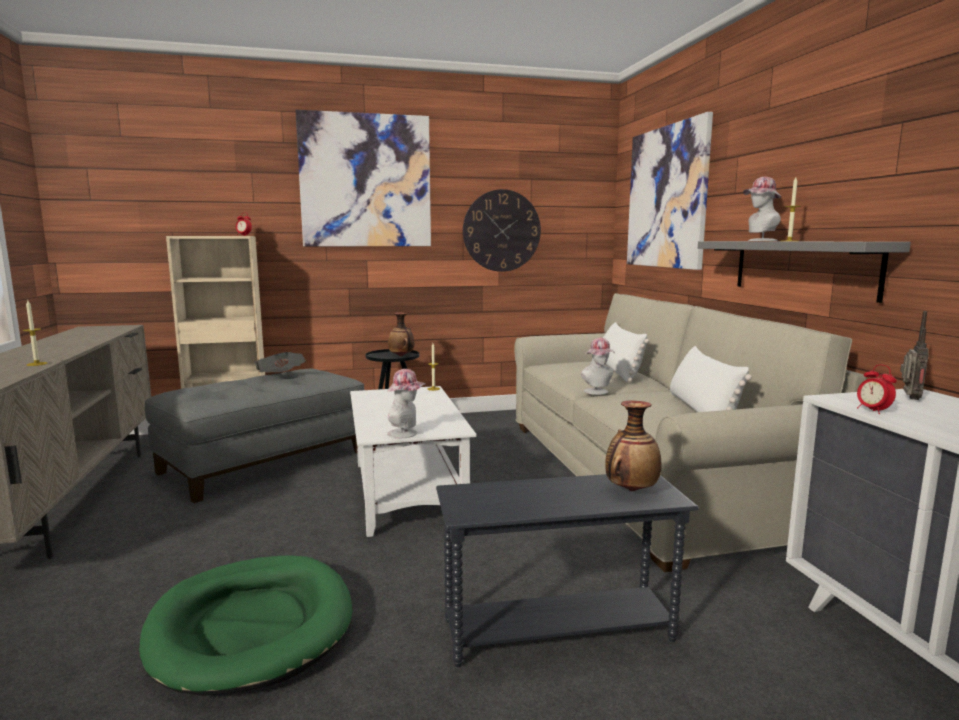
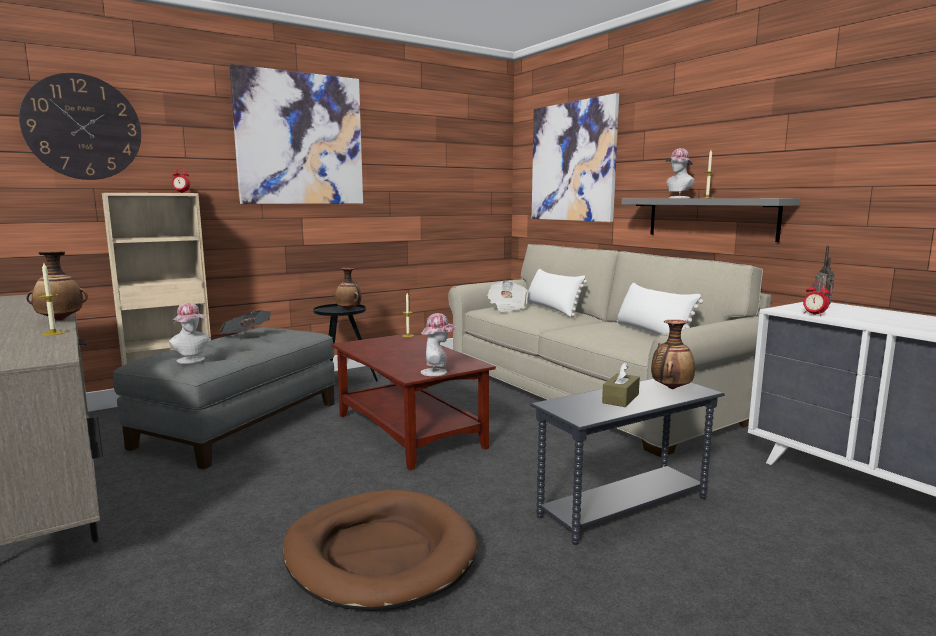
camera: 20 degrees left, 0 degrees up
(71, 351) = (61, 320): none -> vase
(252, 627) = (380, 554): green dog bed -> brown dog bed
(408, 492) = (410, 431): white coffee table -> brown coffee table
(501, 231) = (423, 189): wall clock -> wall clock (83, 127)
(547, 495) = (620, 399): none -> brown tissue box
(568, 365) = (507, 308): none -> newspaper
(598, 392) = (557, 326): hat -> hat (192, 360)

